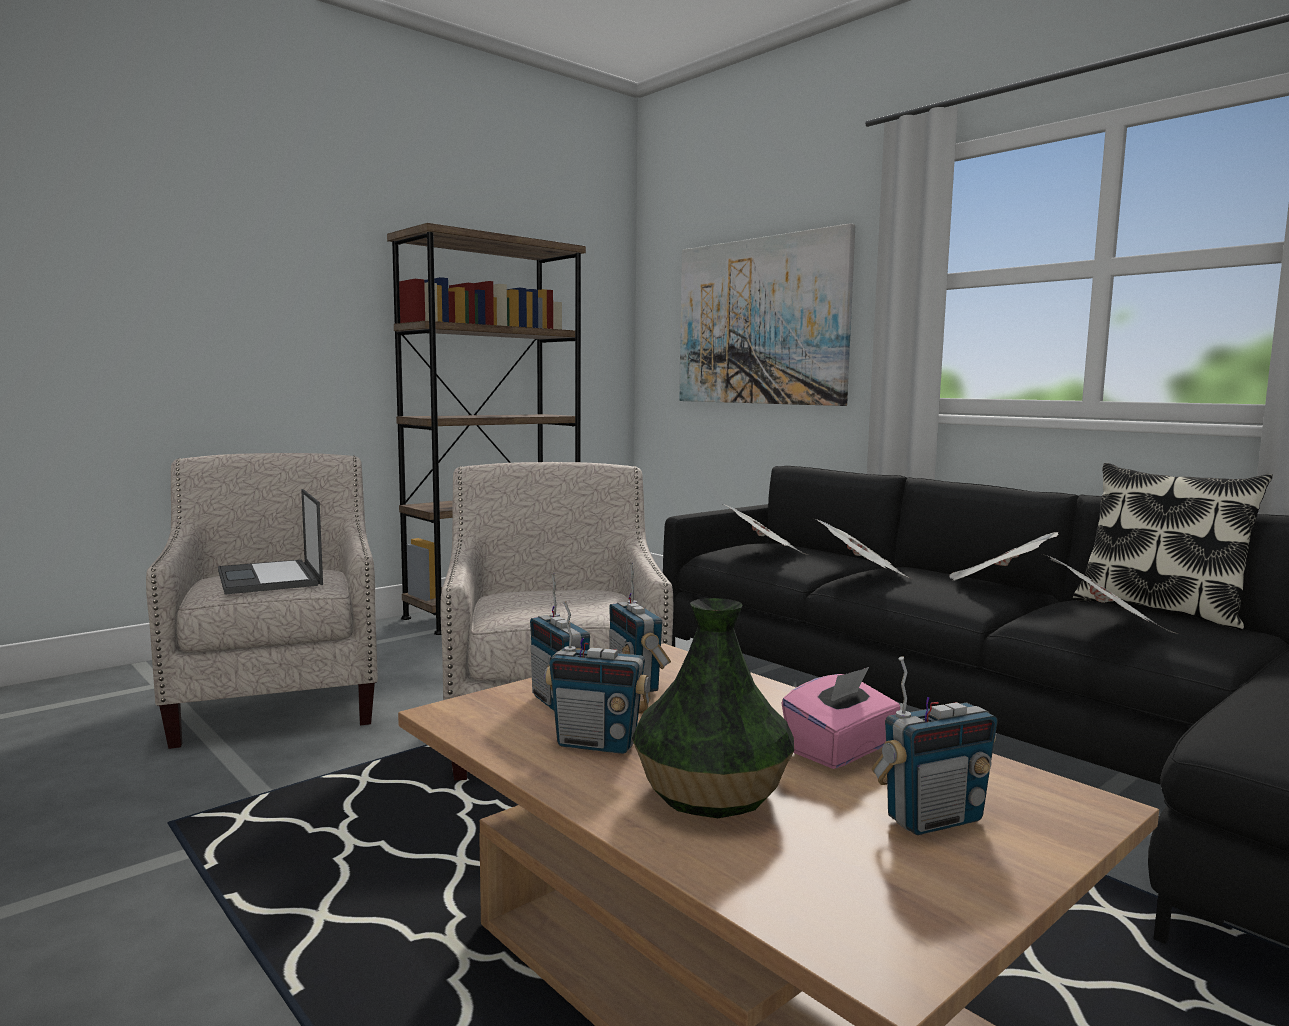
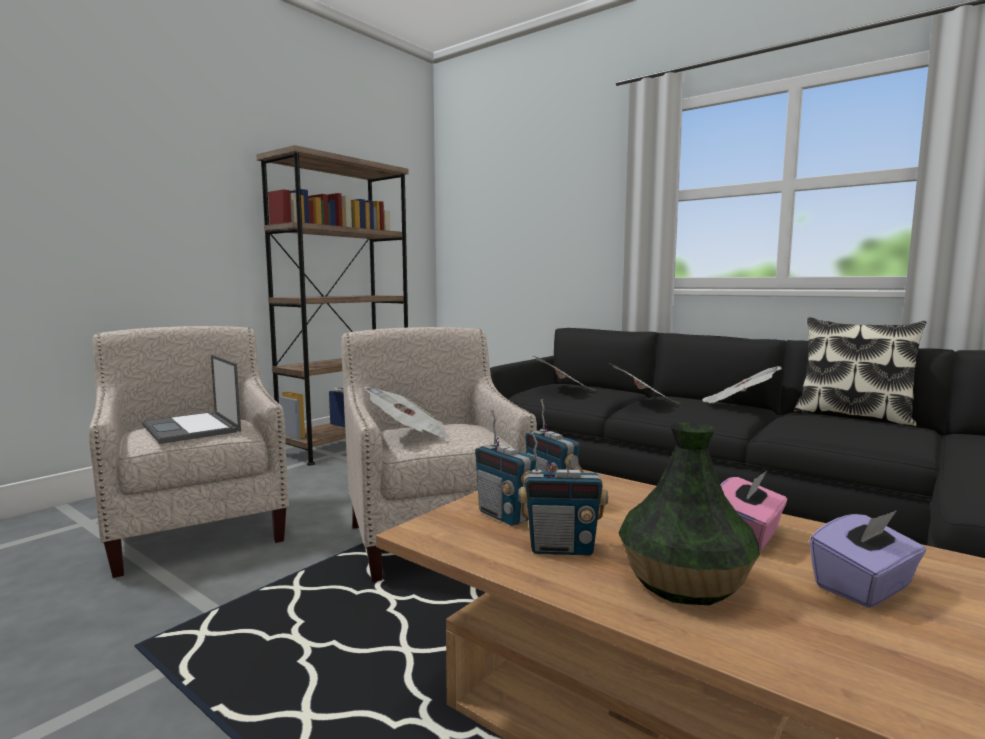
camera: 10 degrees left, 0 degrees up
(760, 321) = (535, 226): picture -> none
(933, 819) = (864, 587): radio -> purple tissue box
(1105, 625) = (833, 428): newspaper -> newspaper (410, 435)

